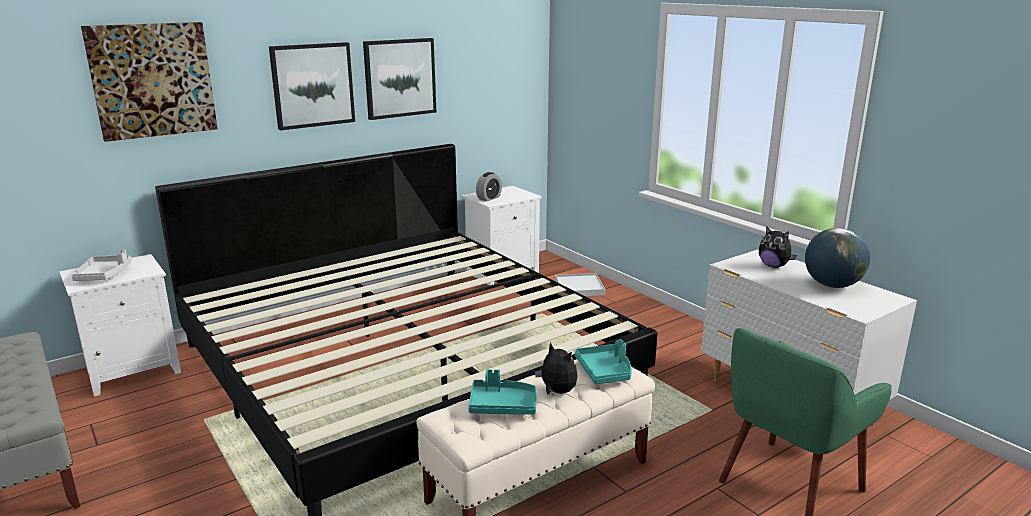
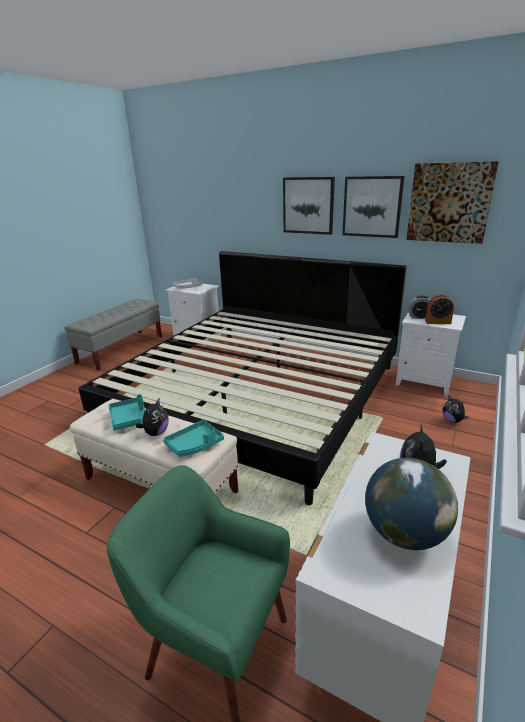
camera: 65 degrees right, 5 degrees up
(152, 80) = (226, 193): picture -> picture (449, 203)
(511, 197) = (438, 322): none -> alarm clock
(579, 287) = (452, 420): white tray -> plush toy

